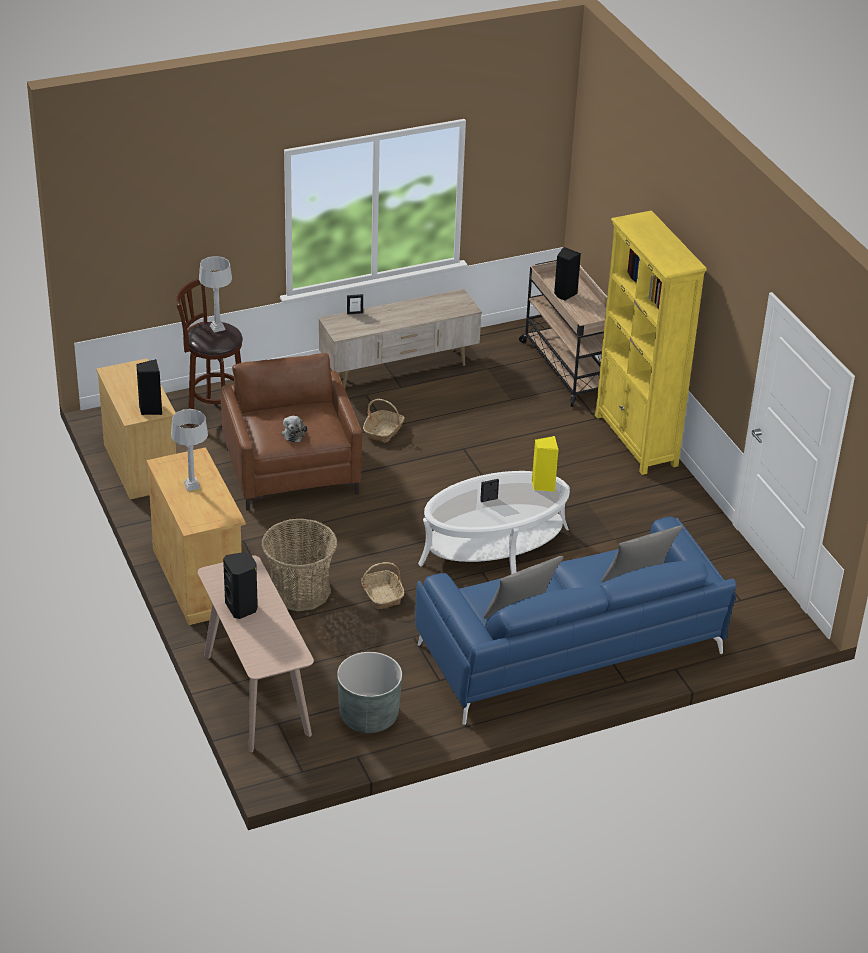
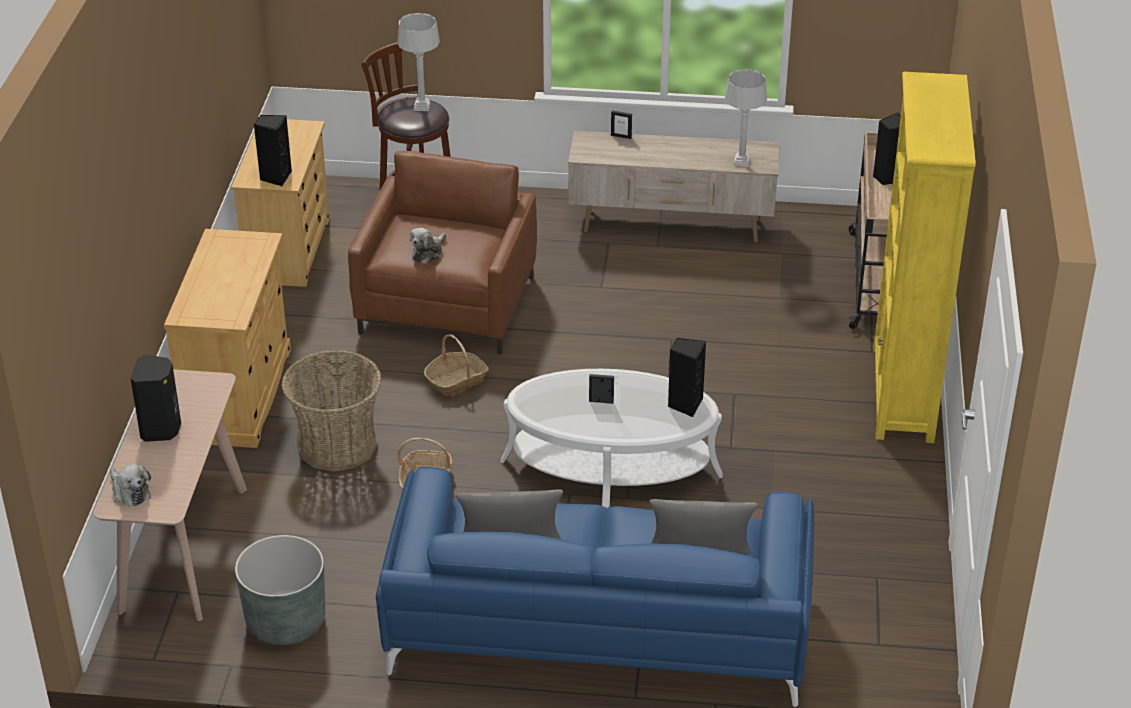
camera: 30 degrees right, 0 degrees up
(192, 486) = (225, 271): grey table lamp -> grey table lamp (741, 162)
(260, 655) = (129, 492): none -> plush toy
(383, 431) = (593, 291): basket -> basket (456, 381)
(543, 485) = (685, 404): yellow speaker -> black speaker

